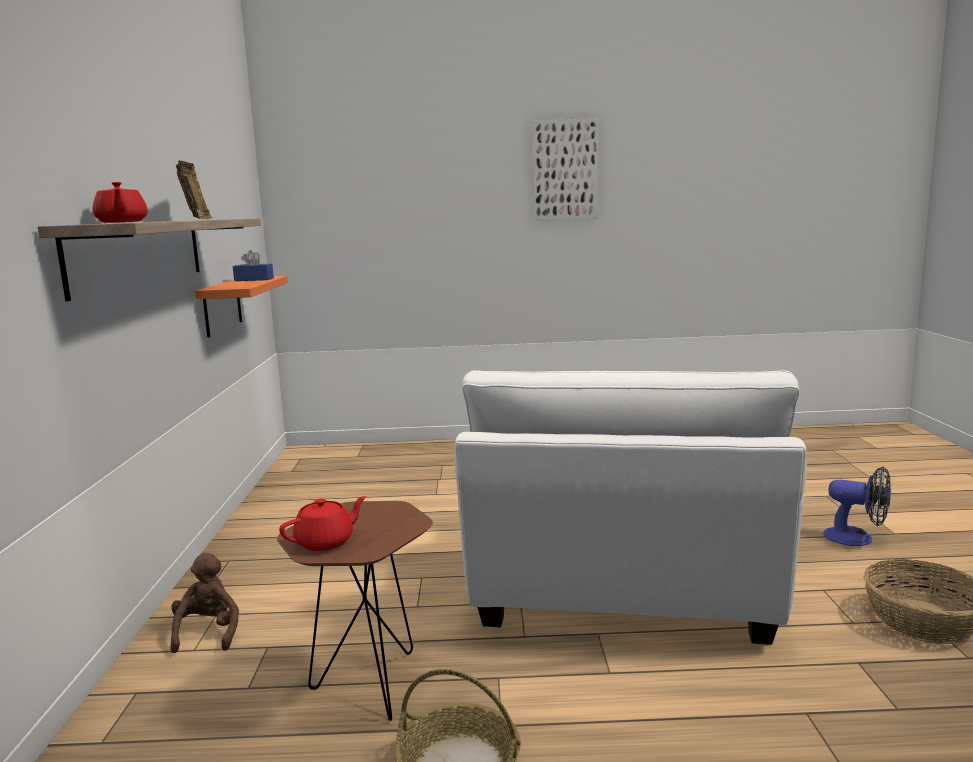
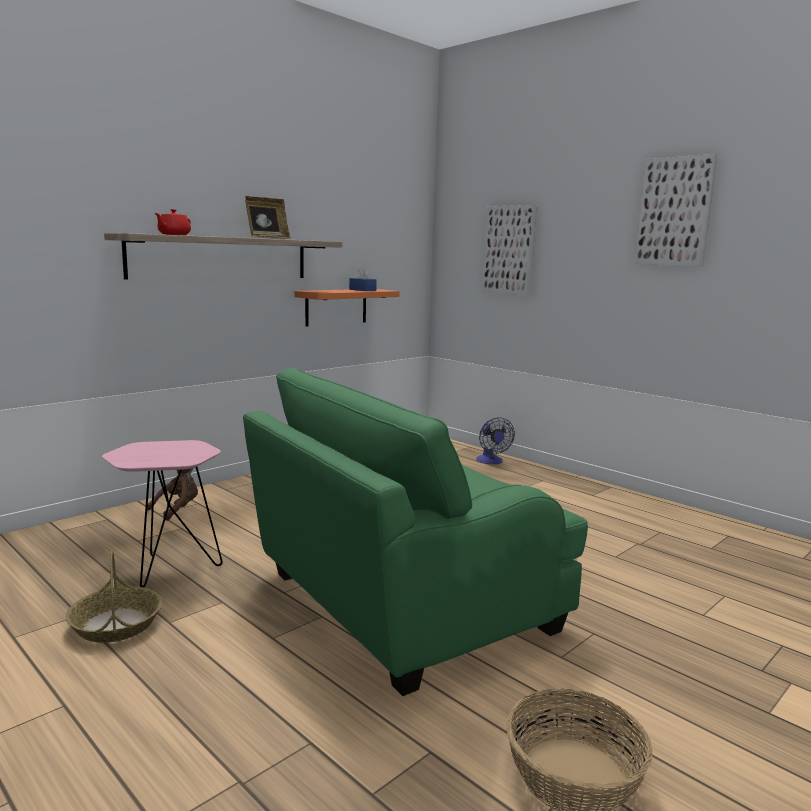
camera: 45 degrees right, 0 degrees up
(326, 542) = (134, 452): red teapot -> none
(368, 688) = (168, 569): brown side table -> pink side table
(382, 216) = (509, 250): none -> picture
(621, 589) = (401, 603): white armchair -> green armchair
(857, 538) = (707, 690): fan -> fan (491, 461)

